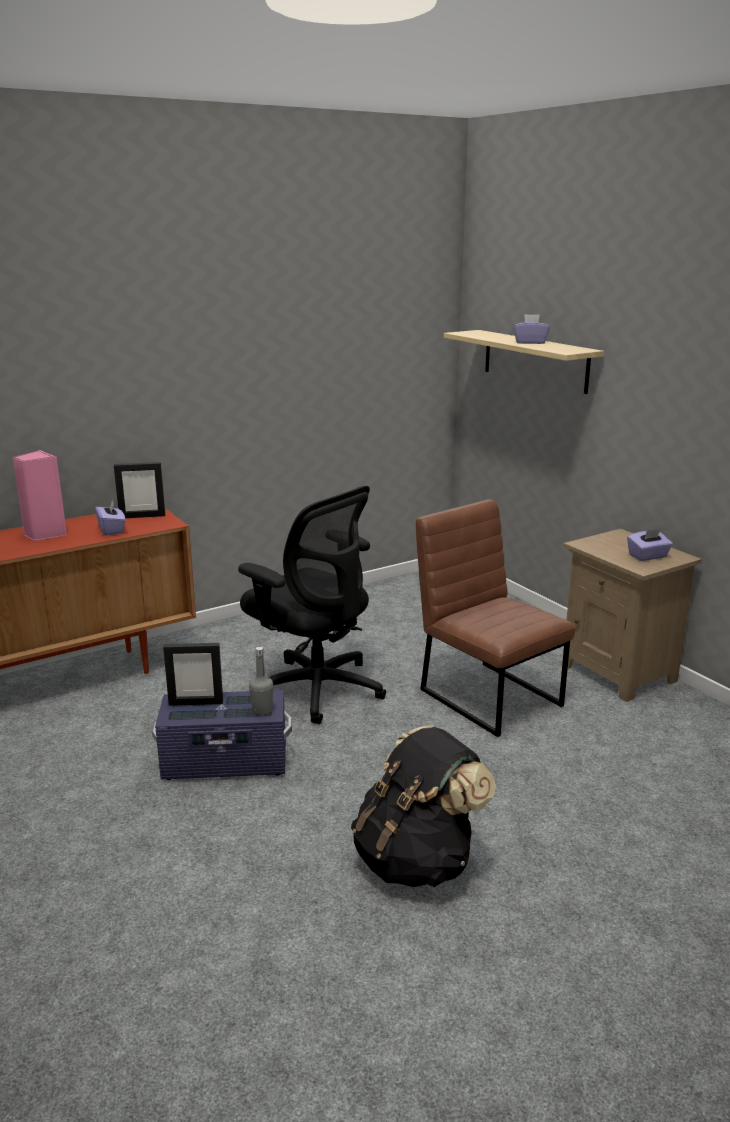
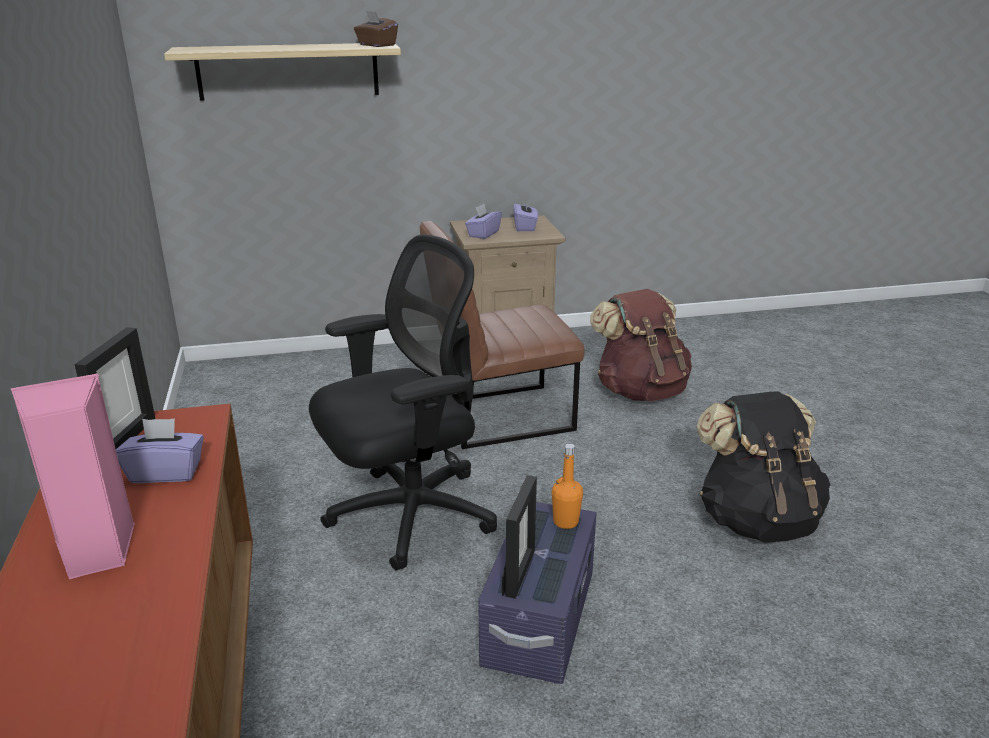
camera: 70 degrees left, 5 degrees up
(262, 710) = (566, 522): grey bottle -> orange bottle
(530, 342) = (306, 46): purple tissue box -> purple tissue box (483, 234)
(569, 350) = (376, 45): none -> brown tissue box
(614, 762) = (640, 390): none -> brown backpack

